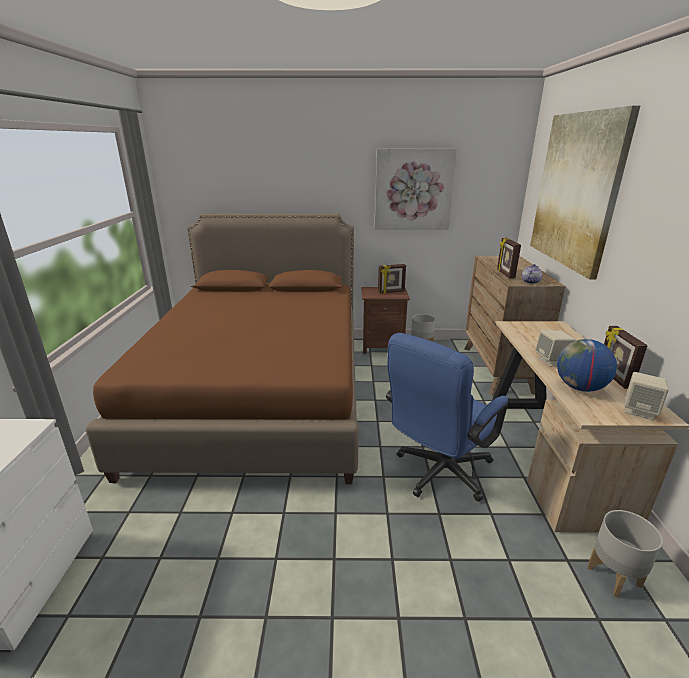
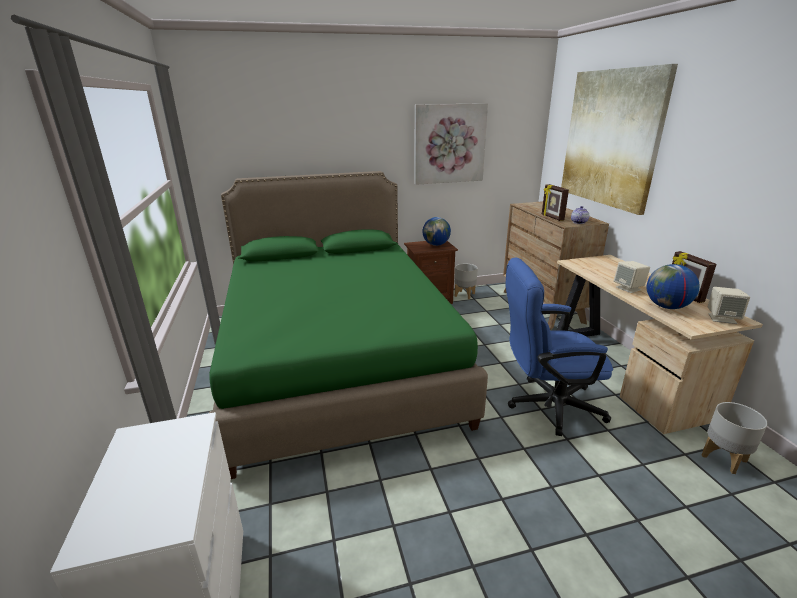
camera: 15 degrees left, 0 degrees up
(261, 393) = (337, 360): brown bed -> green bed
(391, 292) = (436, 245): picture frame -> globe
(438, 474) = (546, 405): blue office chair -> blue office chair turned 60 degrees clockwise

